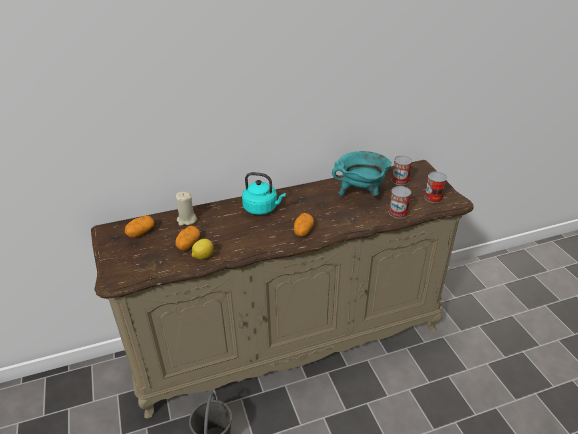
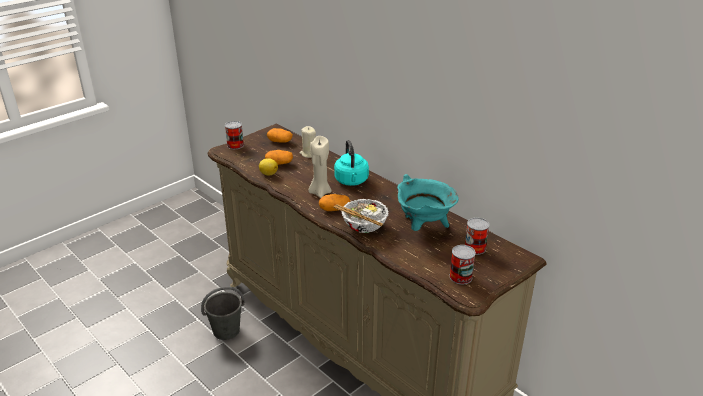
camera: 65 degrees right, 5 degrees down
(267, 232) = (320, 192): none -> beige candle
(343, 222) = (364, 227): none -> bowl
(398, 212) = (409, 257): can -> can (235, 145)

